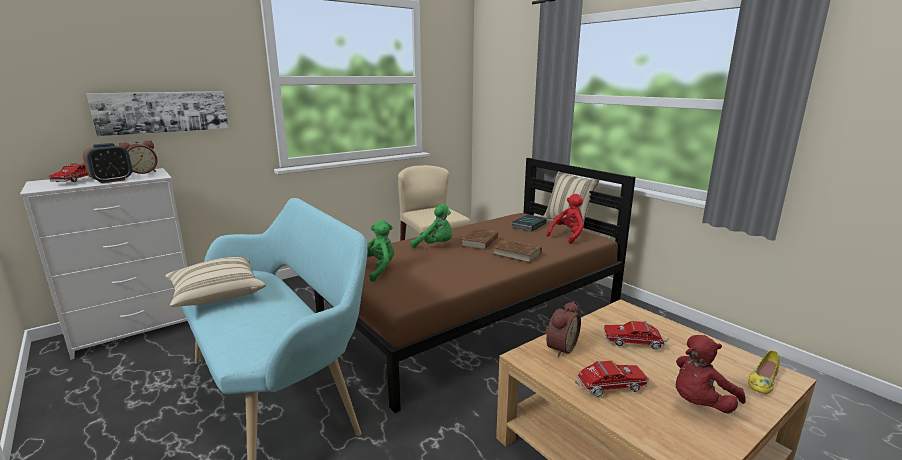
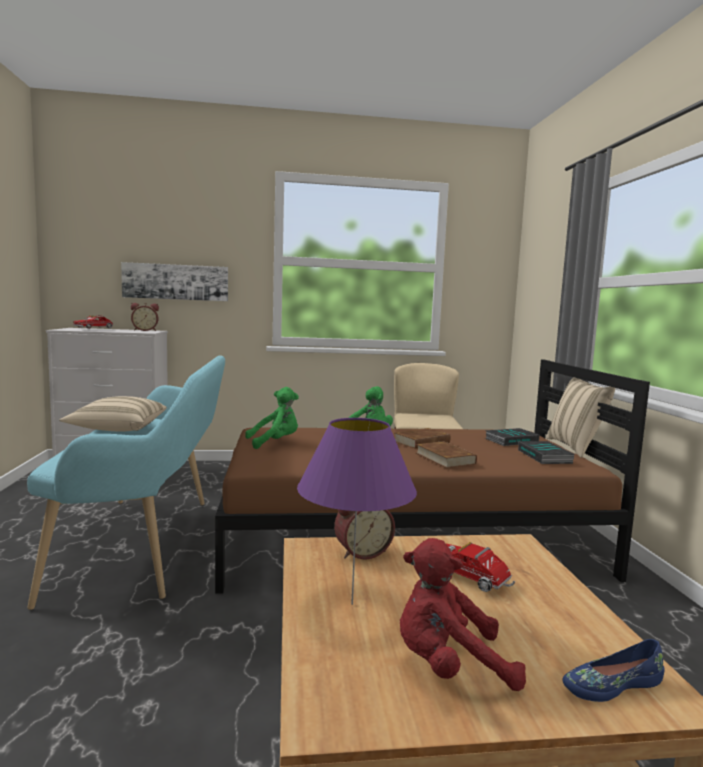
camera: 30 degrees right, 10 degrees down
(112, 180) = (113, 331): alarm clock -> none
(567, 236) = (545, 457): red plush toy -> book
(608, 387) = (351, 604): toy truck -> purple table lamp
(762, 380) = (610, 684): yellow shoe -> blue shoe

